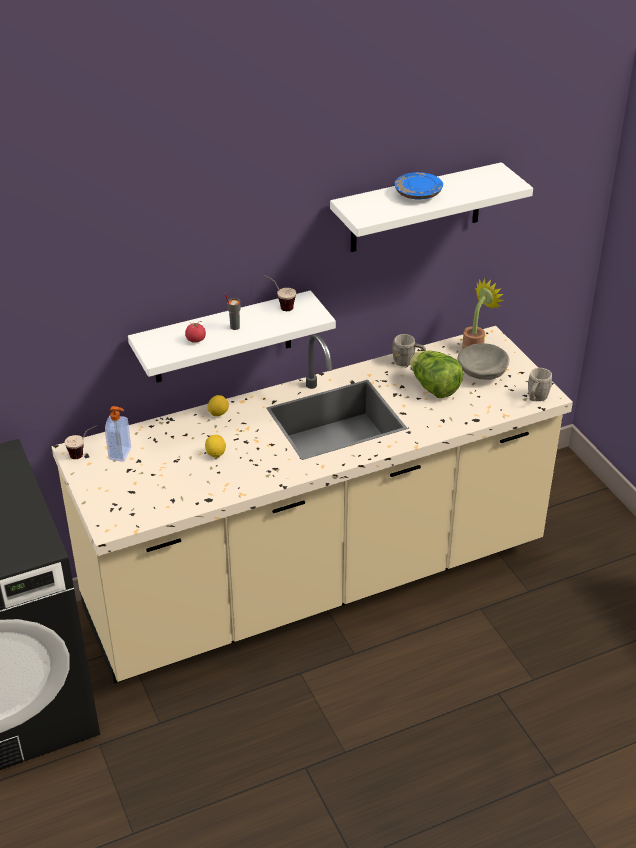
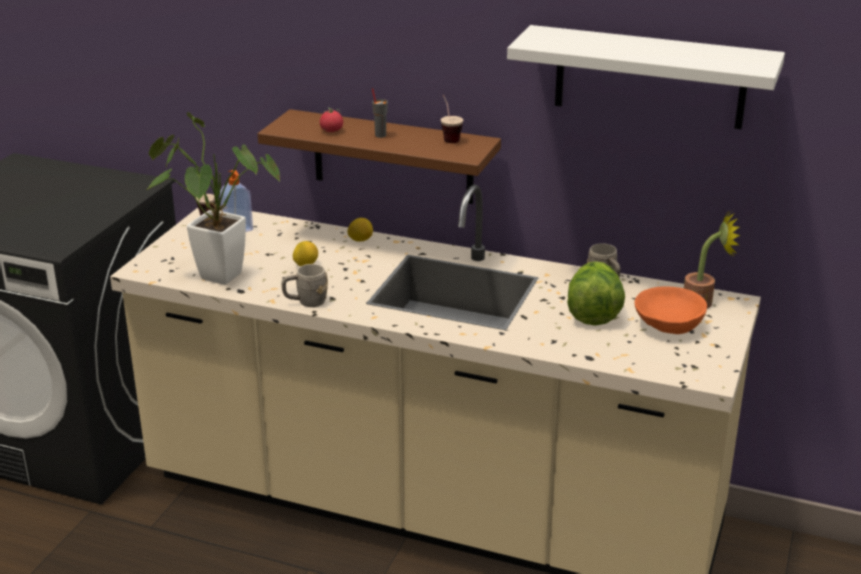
camera: 45 degrees right, 10 degrees down
(167, 498) = (213, 274): none -> potted plant
(223, 338) = (392, 157): white shelf -> brown shelf
(418, 194) = (628, 45): blue plate -> none
(482, 373) = (669, 326): grey bowl -> orange bowl
(536, 398) = (692, 373): grey mug -> grey mug (306, 302)

